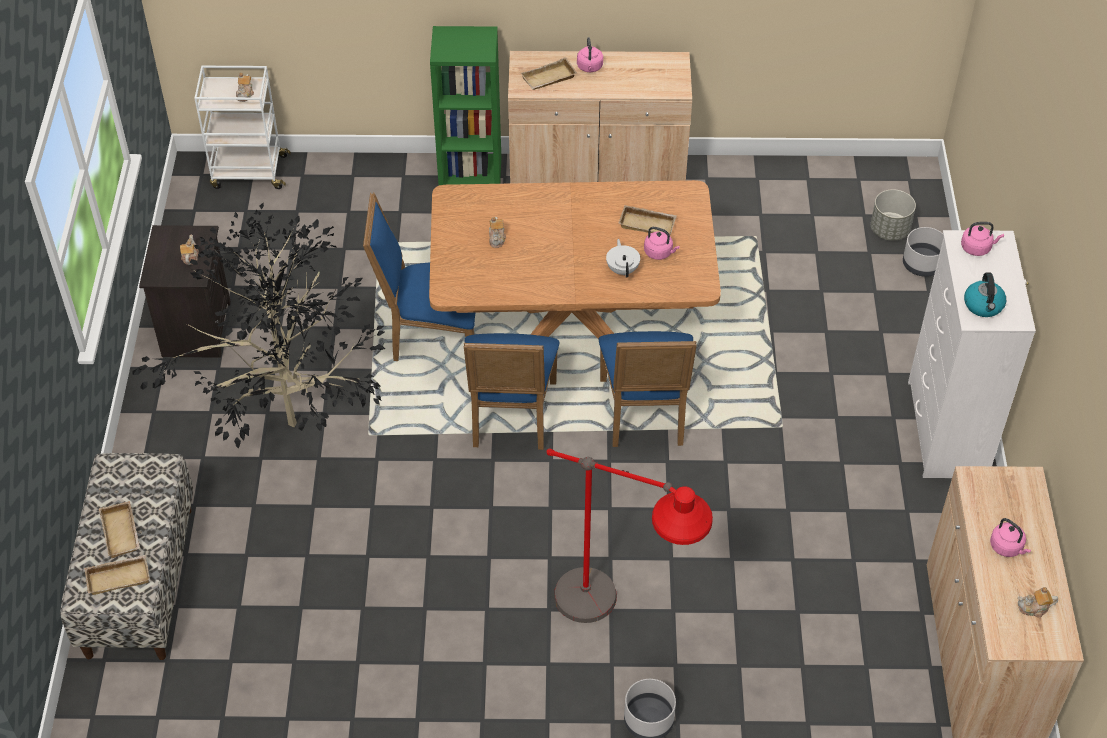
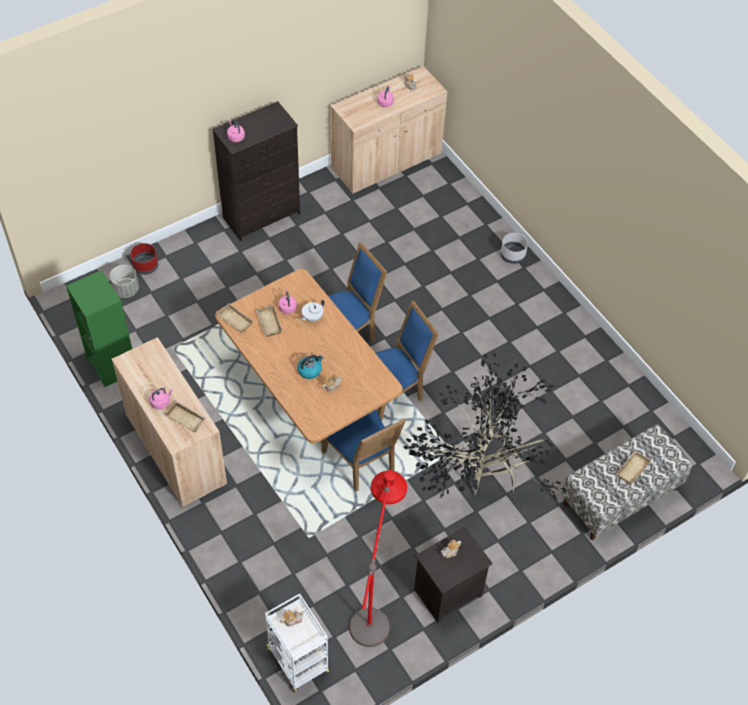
camera: 125 degrees left, 5 degrees up
(119, 576) = (654, 452): beige tray -> beige tray (234, 321)
(471, 174) = (212, 523): green bookcase -> green bookcase (111, 364)
(617, 623) = (474, 289): red floor lamp -> red floor lamp (375, 600)
(922, 265) = (146, 266): grey planter -> red planter
(945, 430) = (262, 216): white dresser -> black dresser
(983, 305) = (275, 122): kettle -> kettle (310, 370)

